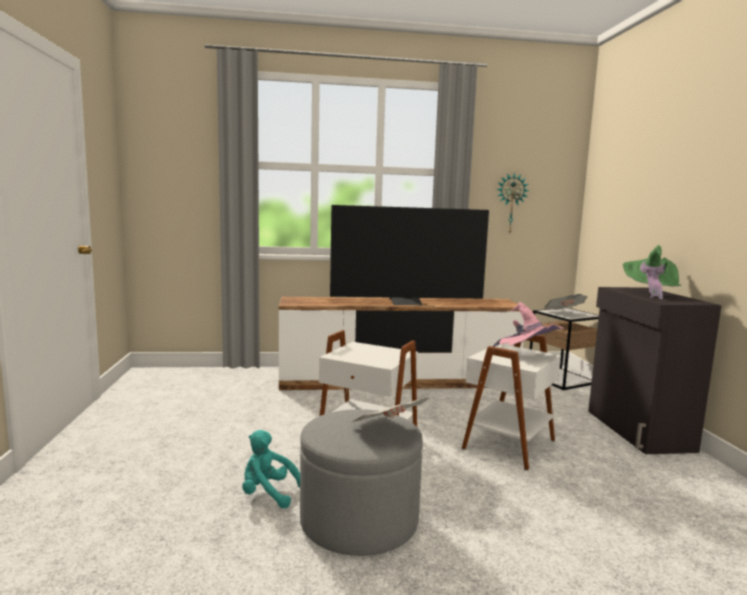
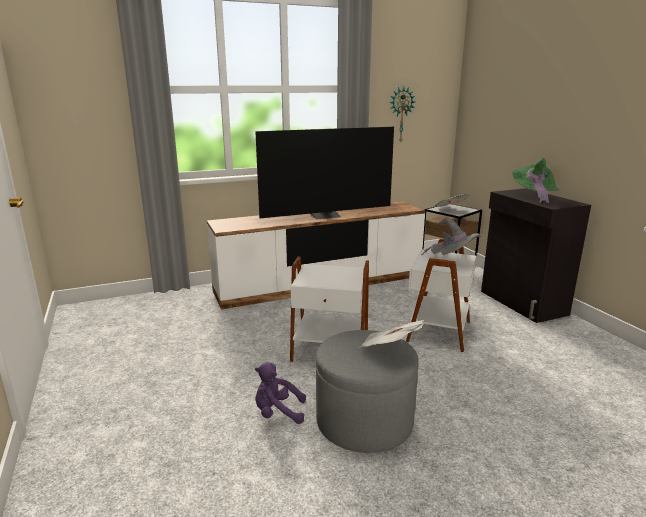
camera: 15 degrees left, 10 degrees up
(268, 494) = (277, 413): turquoise plush toy -> purple plush toy
(527, 355) = (452, 260): pink hat -> grey hat

